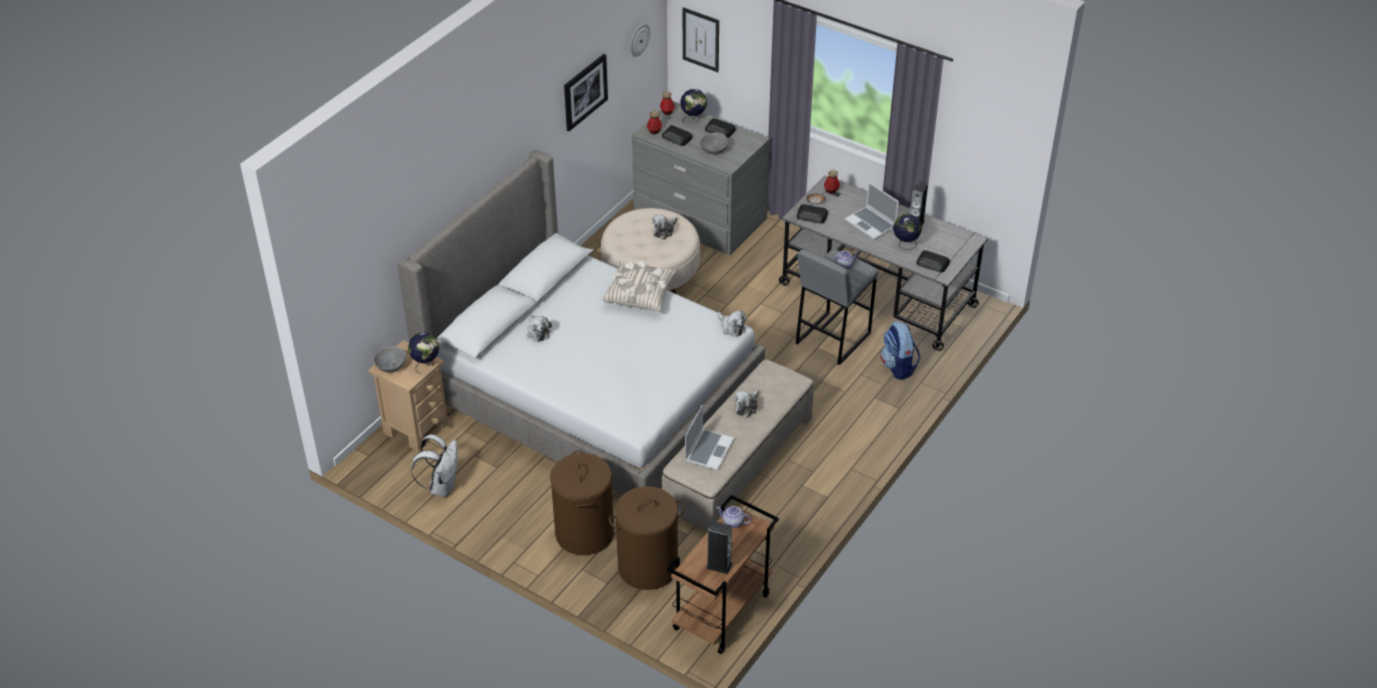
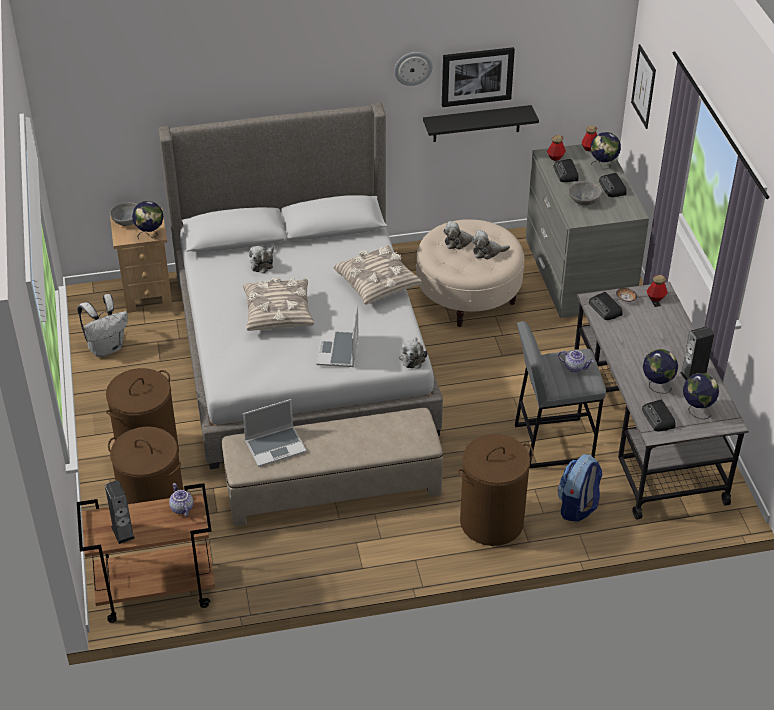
camera: 45 degrees right, 0 degrees up
(588, 133) = (476, 123): none -> black shelf
(604, 359) = (278, 315): none -> beige pillow
(639, 39) = (577, 56): wall clock -> wall clock (413, 68)
(747, 407) = (354, 434): plush toy -> plush toy (459, 242)
(863, 412) = (491, 522): none -> brown laundry basket
(871, 224) = (651, 348): laptop -> laptop (339, 351)
(945, 244) = (697, 410): none -> globe

